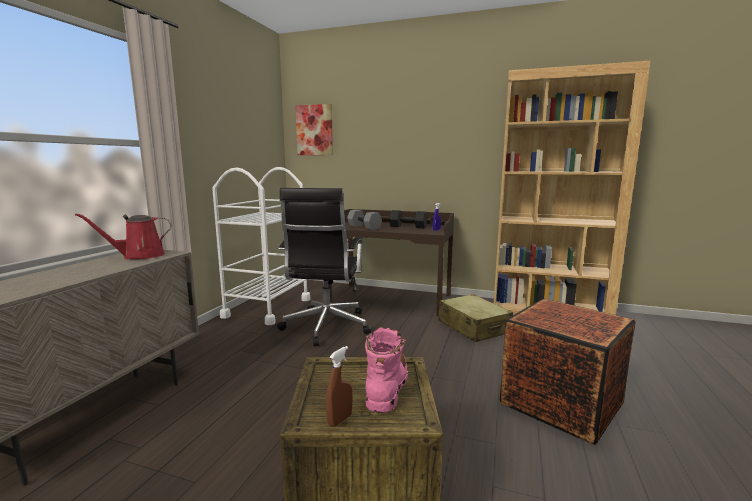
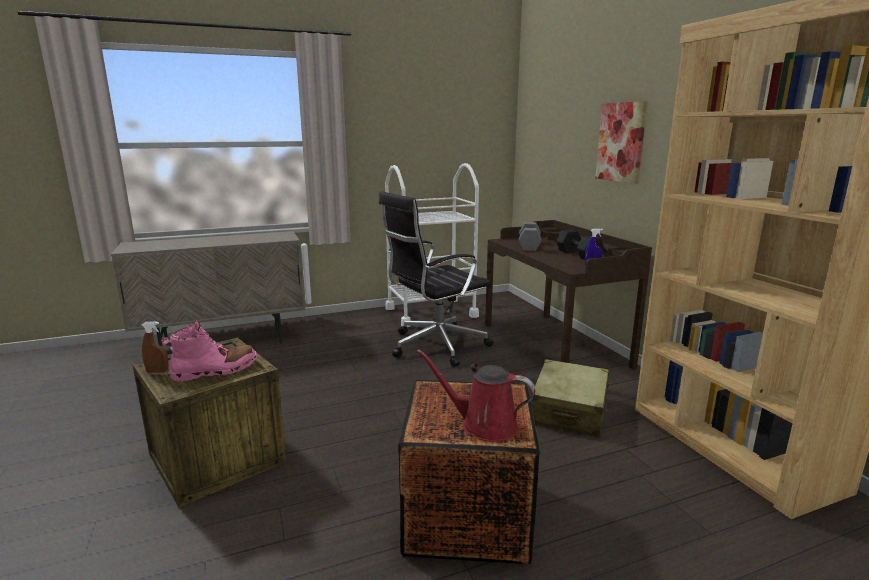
camera: 50 degrees right, 5 degrees up
(139, 256) = (269, 237): red watering can -> red watering can (483, 425)
(314, 130) = (538, 116): picture -> picture (621, 142)

